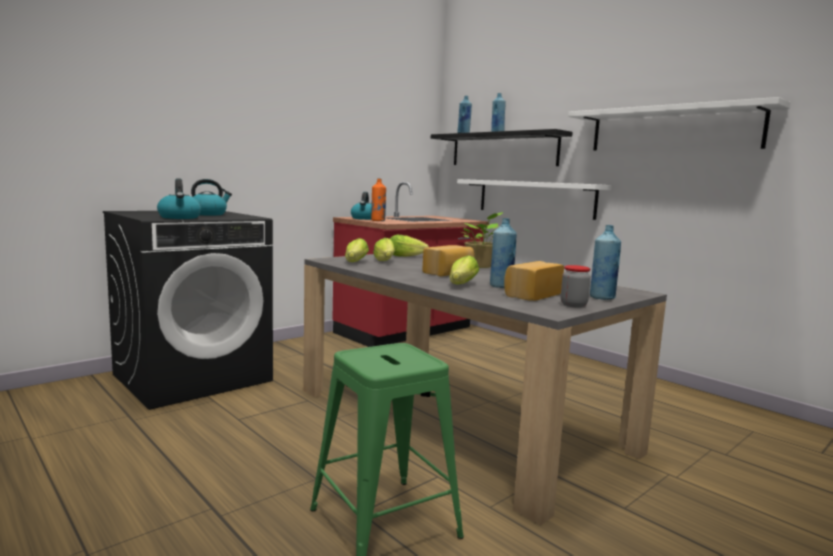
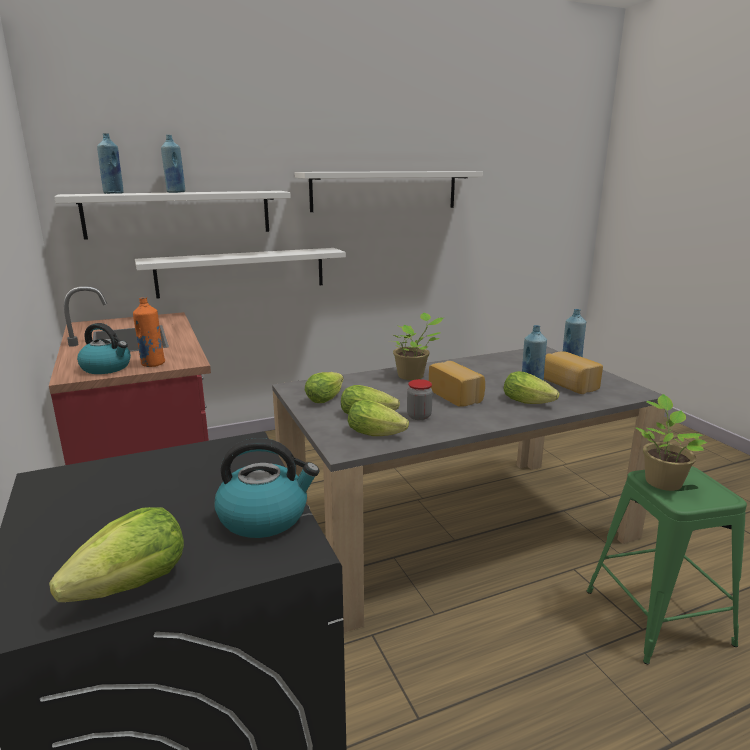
camera: 70 degrees left, 10 degrees up
(134, 214) = (133, 586): none -> lettuce
(208, 214) = (161, 487): kettle -> none
(395, 351) = (662, 481): none -> potted plant
(503, 150) = (179, 214): black shelf -> white shelf
(573, 305) = (605, 380): jar -> jar (419, 416)

